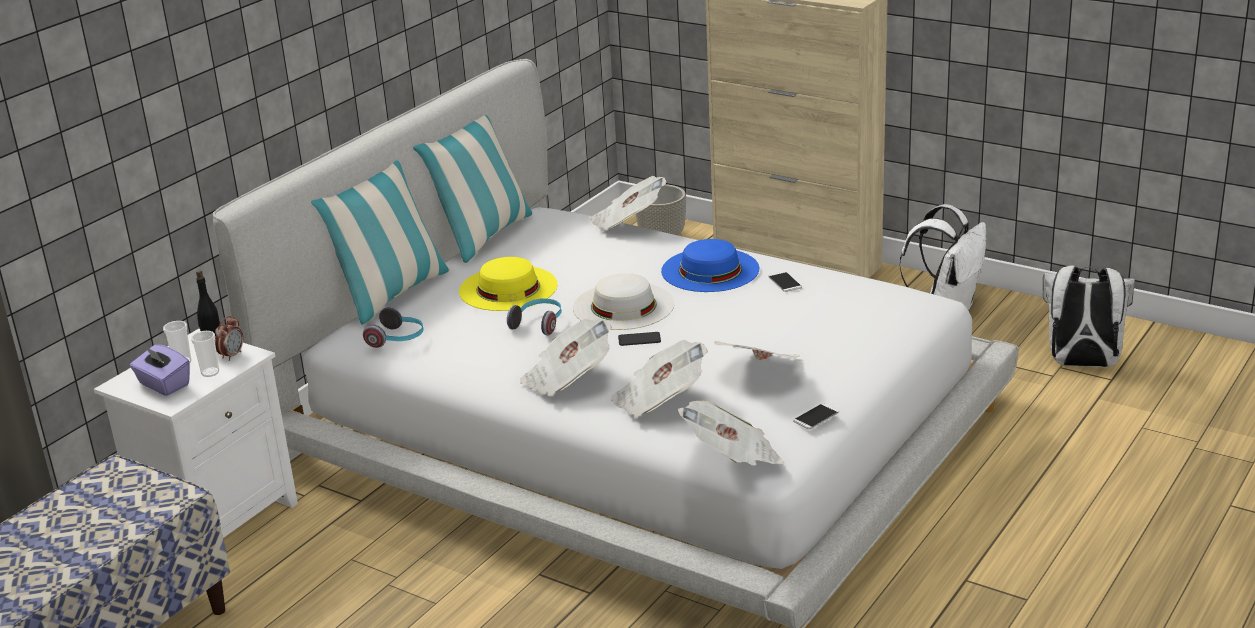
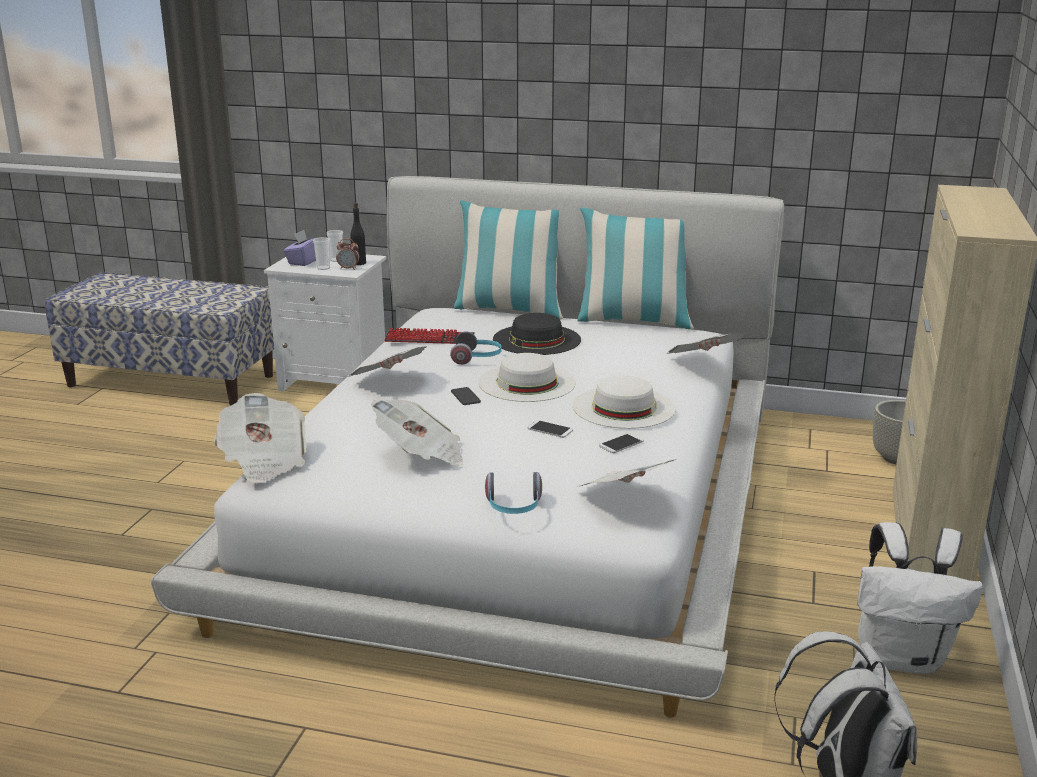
camera: 70 degrees right, 5 degrees down
(398, 339) = (434, 321): headphones -> headphones (513, 508)
(458, 345) = (429, 339): none -> keyboard
(508, 288) = (536, 339): yellow hat -> black hat
(659, 400) = (358, 419): newspaper -> newspaper (623, 497)
(710, 270) = (624, 407): blue hat -> white hat
(816, 417) = (345, 490): phone -> phone (550, 430)

